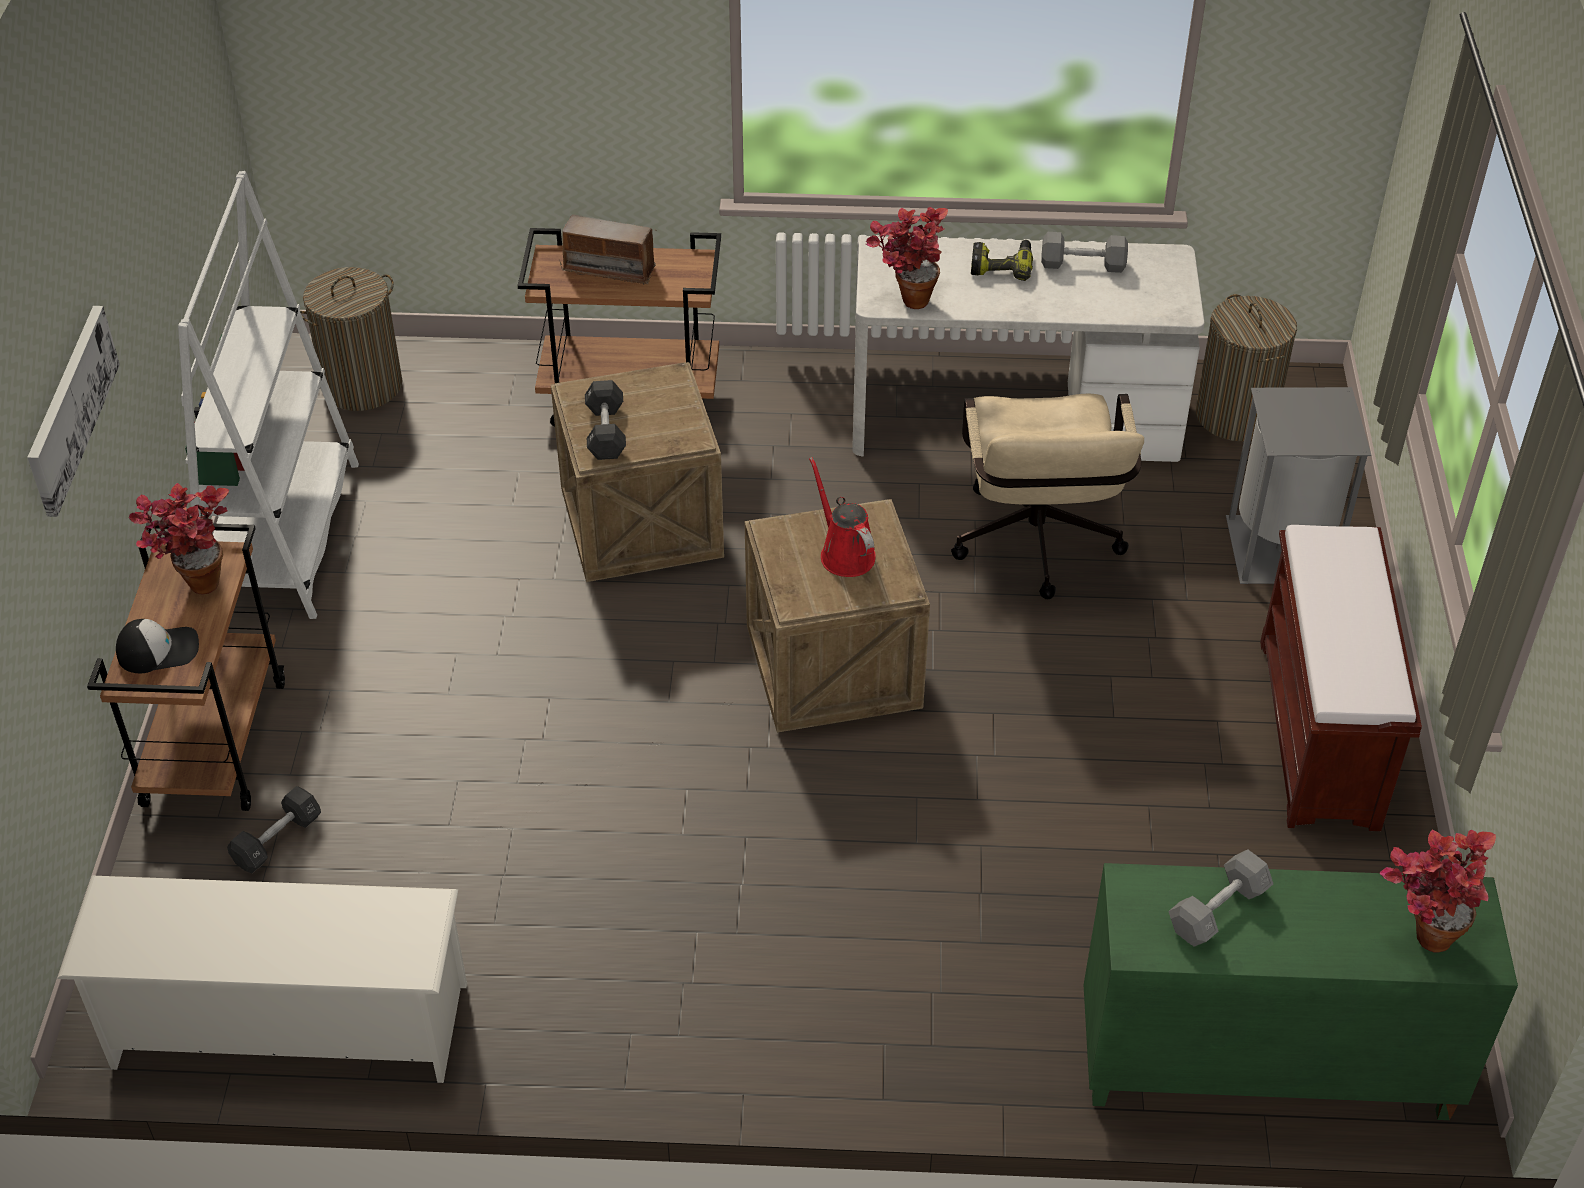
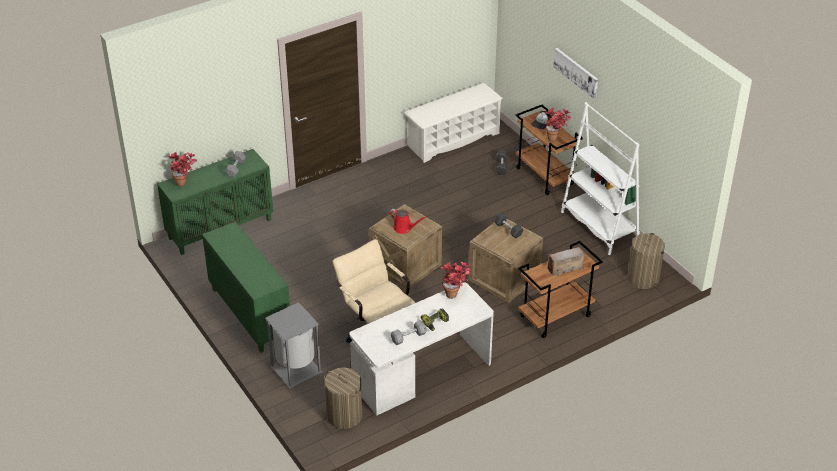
camera: 145 degrees right, 5 degrees down
(1320, 734) = (249, 314): brown bench -> green cabinet

